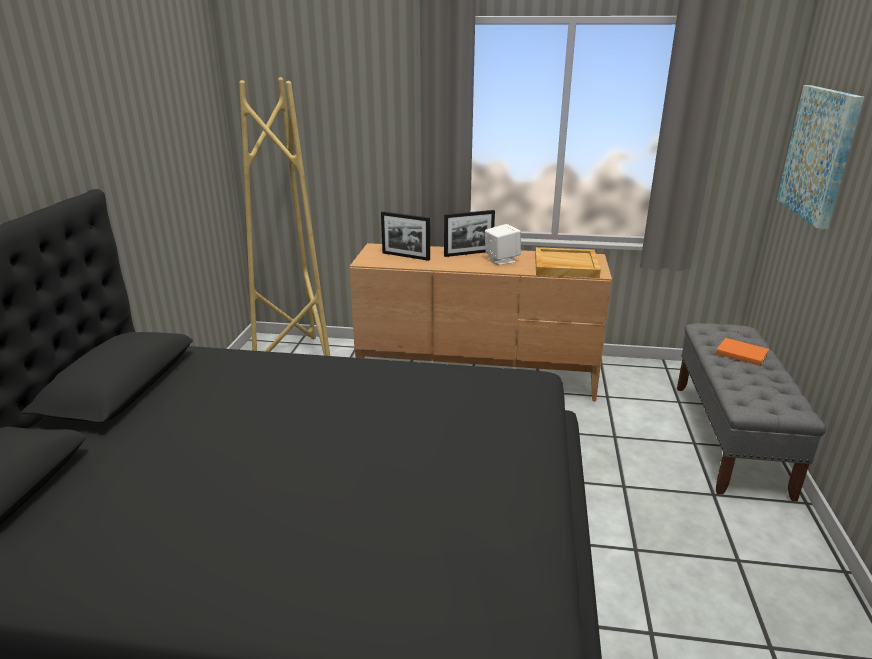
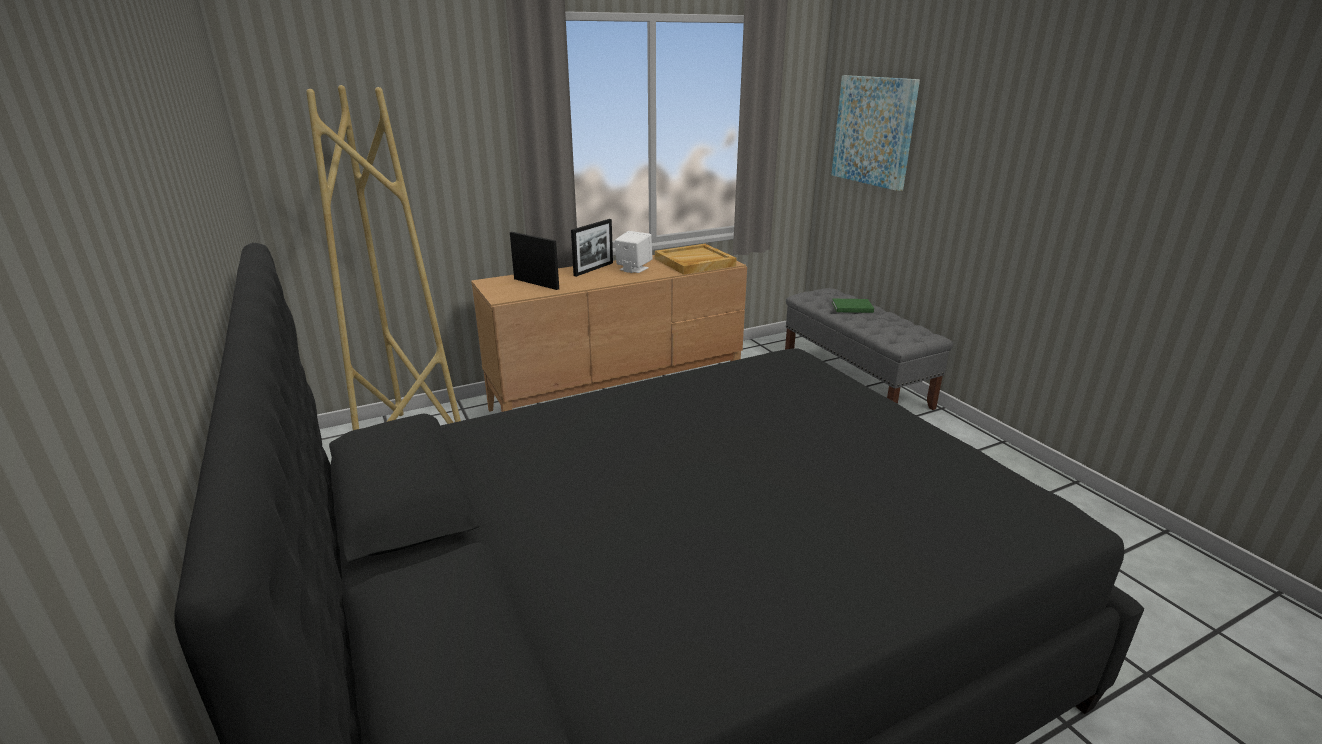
camera: 35 degrees left, 0 degrees up
(406, 256) = (536, 284): picture frame -> picture frame turned 135 degrees counterclockwise
(740, 353) = (851, 307): orange book -> green book

